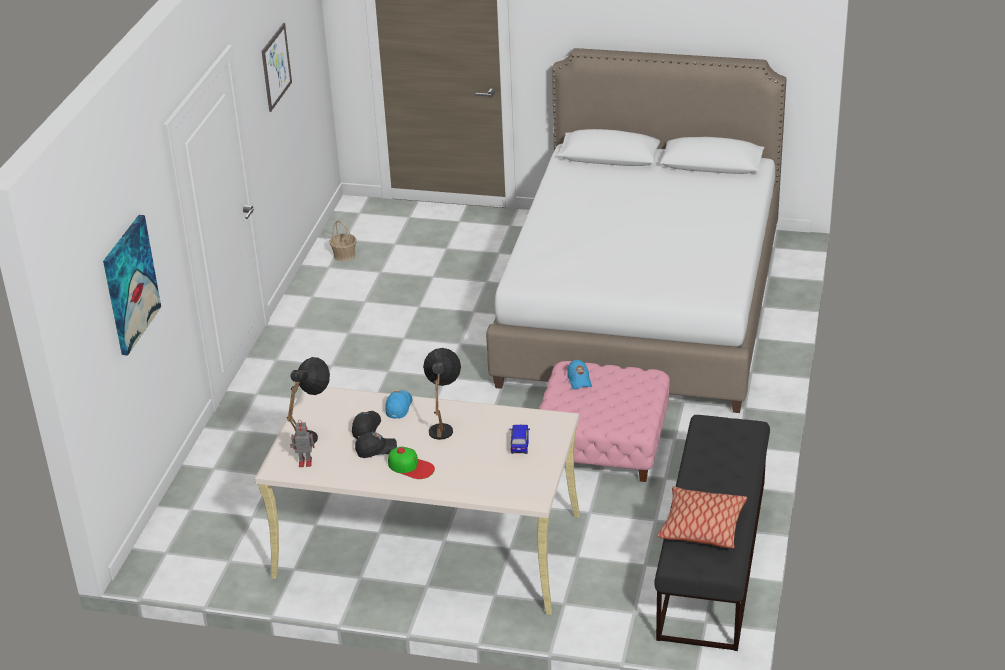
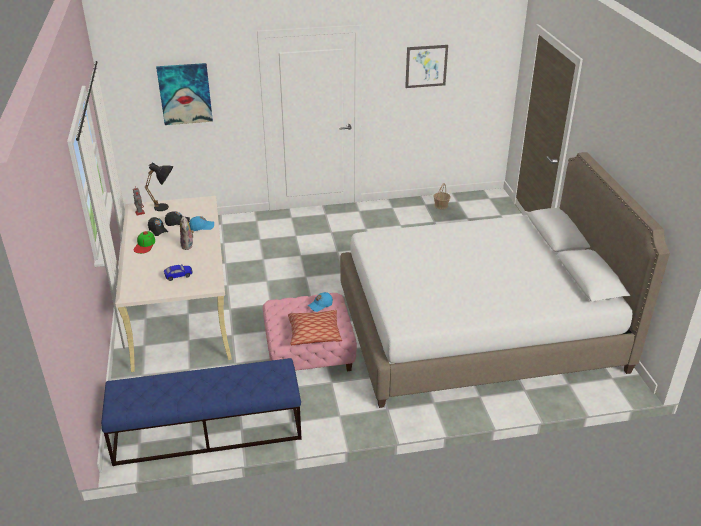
camera: 65 degrees right, 0 degrees up
(443, 426) = (188, 246): black table lamp -> plush toy
(702, 526) = (160, 389): pillow -> pillow (314, 333)
(713, 558) = (207, 431): black bench -> blue bench

